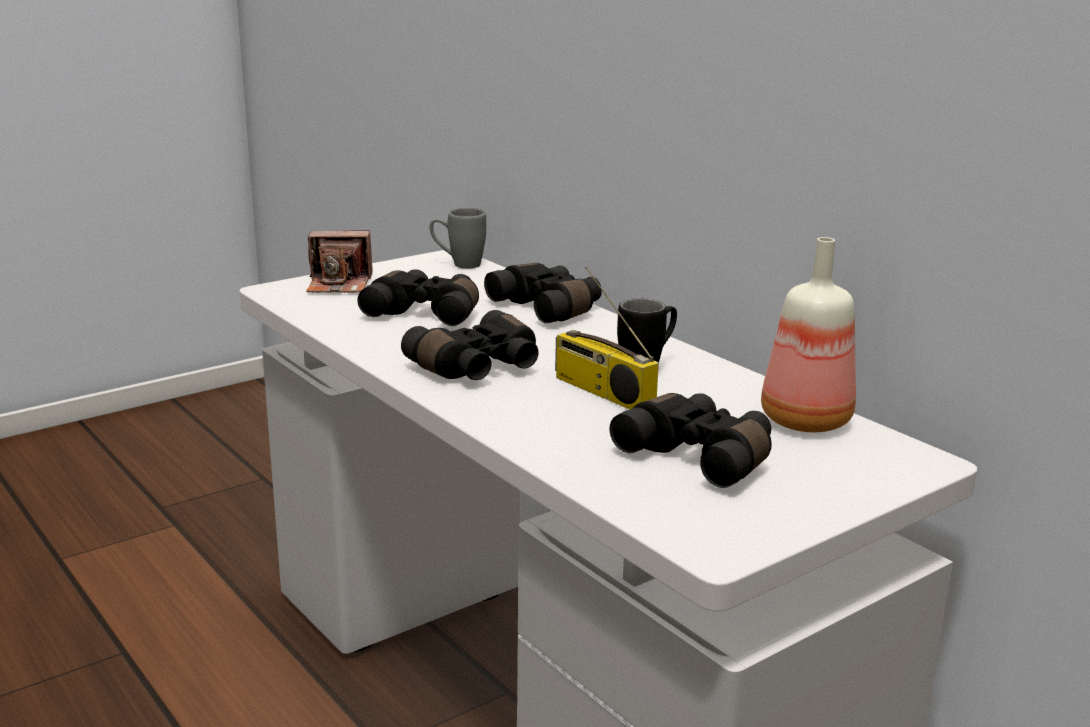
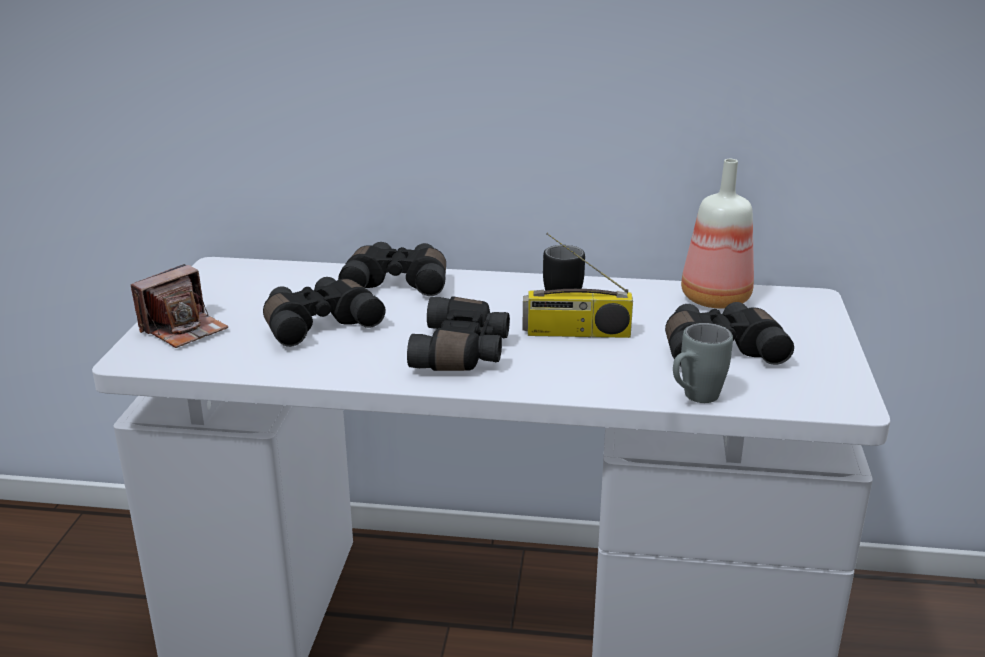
camera: 45 degrees left, 5 degrees up
(458, 264) = (242, 271): grey mug -> grey mug (694, 399)

